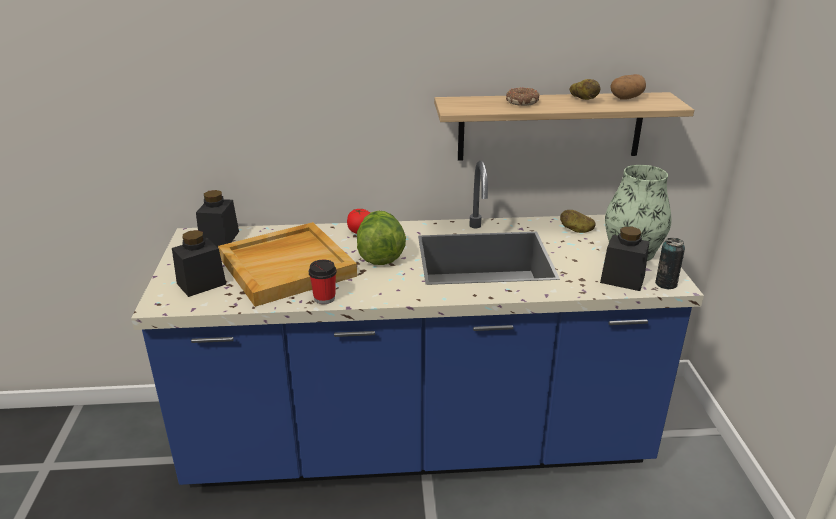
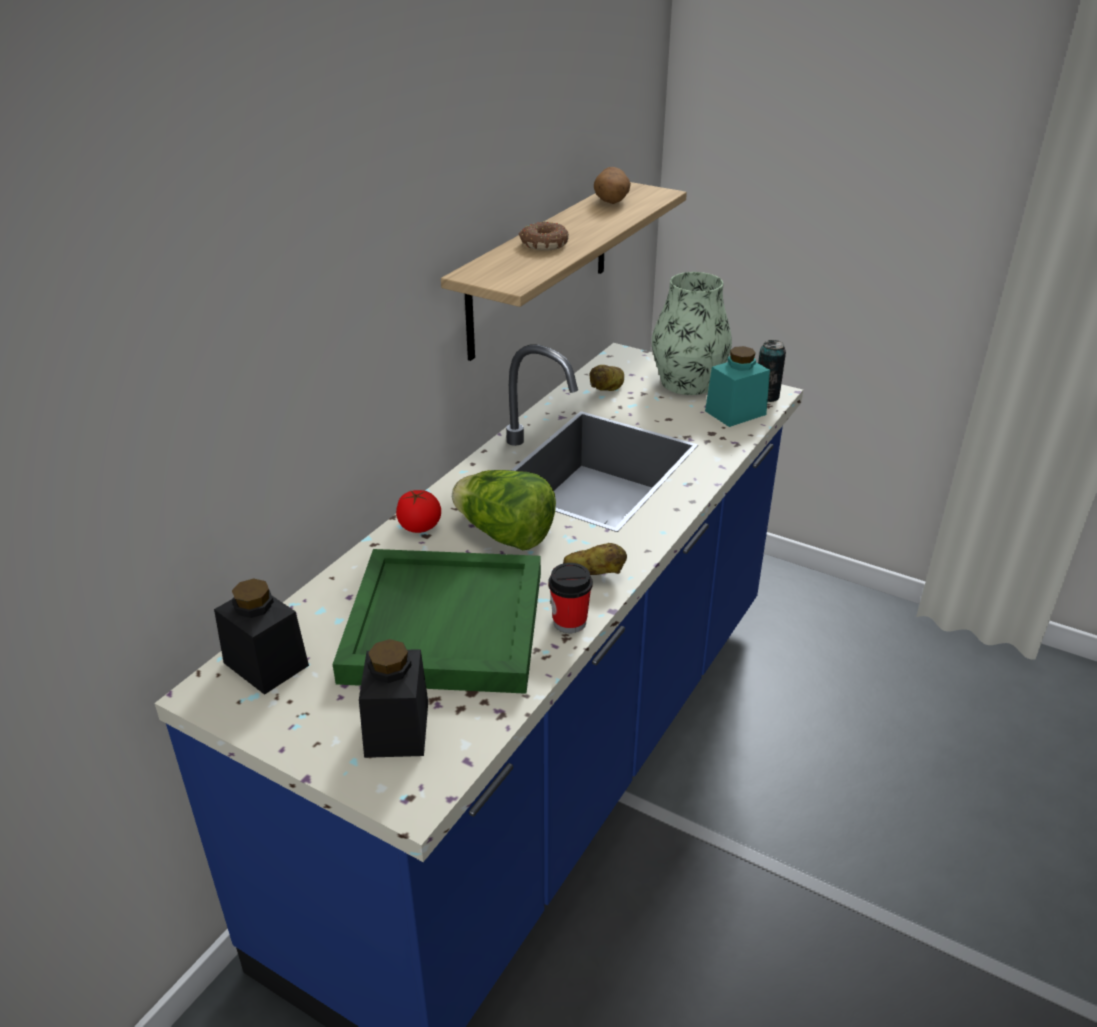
camera: 55 degrees left, 5 degrees up
(287, 266) = (443, 624): beige tray -> green tray
(583, 100) = (585, 218): potato -> potato (594, 574)
(622, 279) = (735, 413): black jar -> turquoise jar

